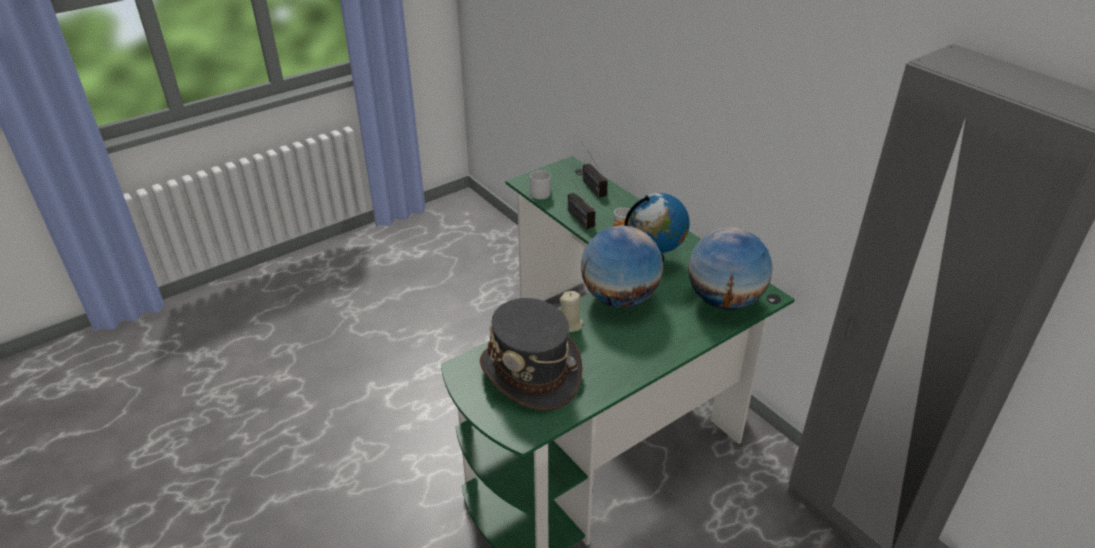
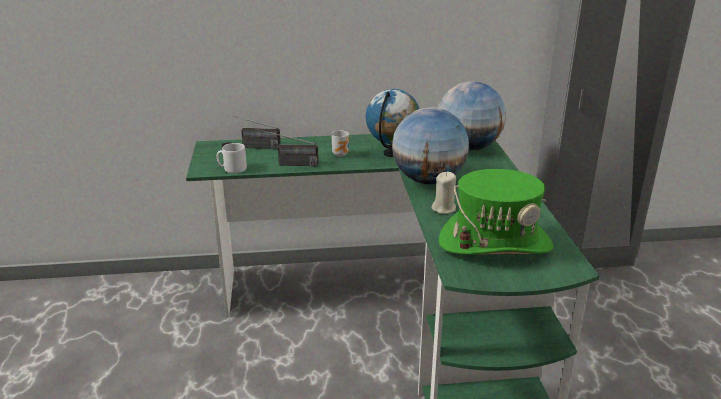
camera: 60 degrees left, 10 degrees down
(531, 373) = (495, 243): grey hat -> green hat

